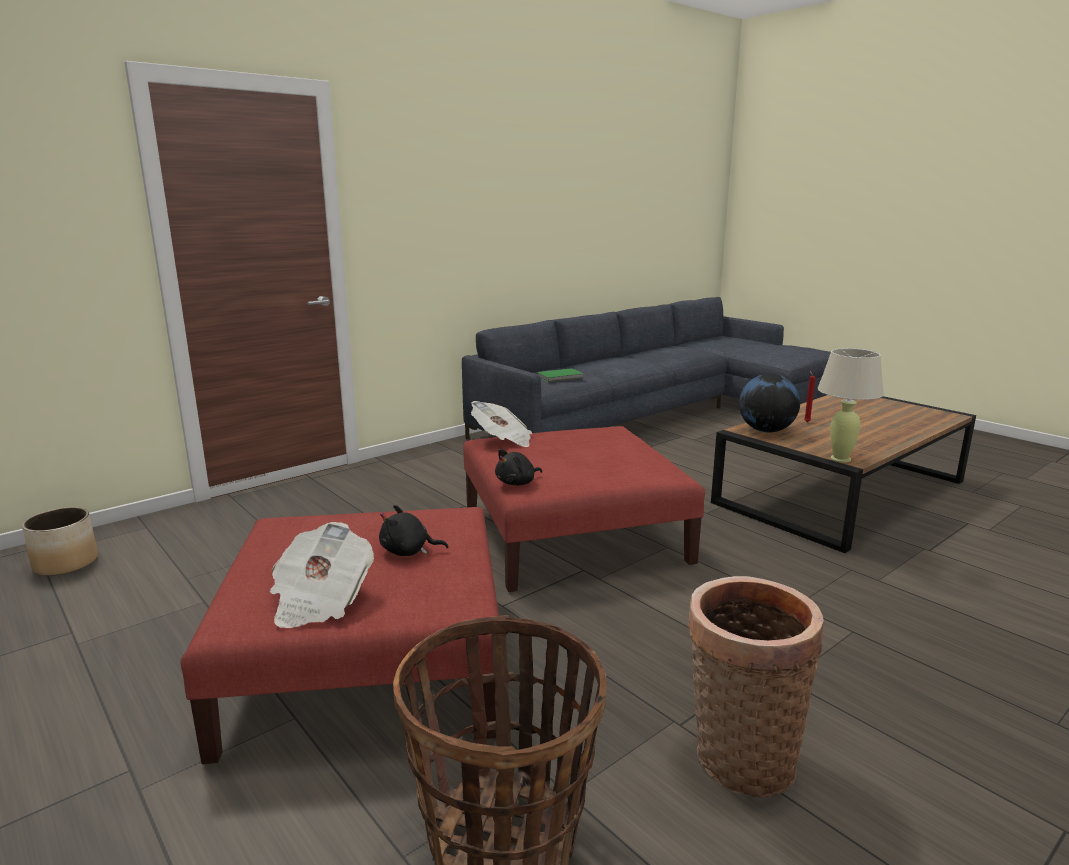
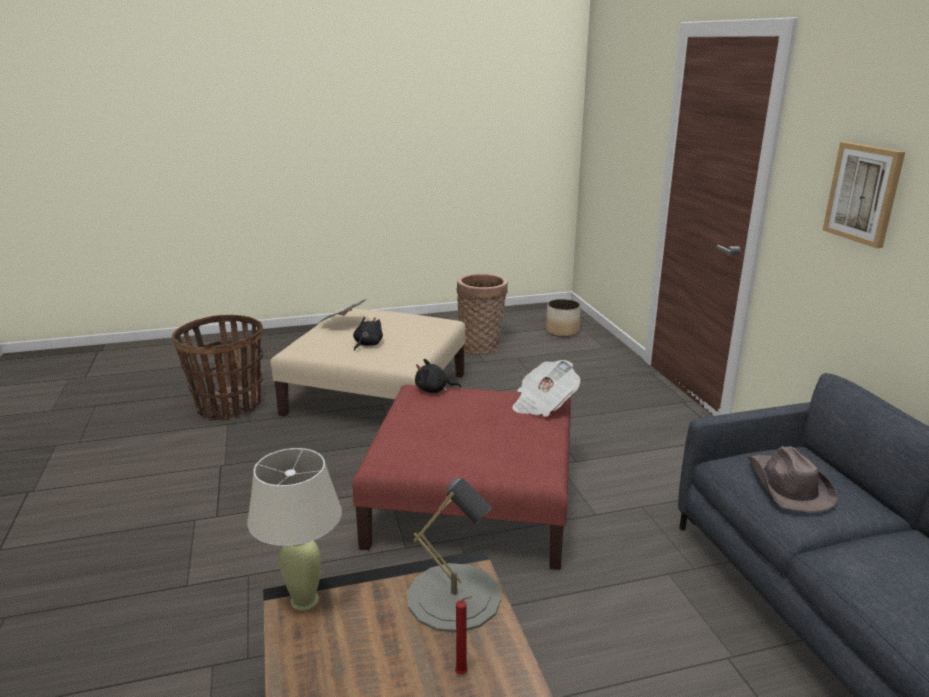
camera: 115 degrees right, 5 degrees up
(369, 664) = (375, 395): red ottoman -> beige ottoman
(433, 214) = (863, 193): none -> picture
(517, 483) = (434, 390): black plush toy -> black plush toy turned 75 degrees counterclockwise
(561, 377) = (788, 485): green book -> brown hat
(739, 756) = (179, 473): basket -> basket (481, 346)
(766, 430) = (454, 596): globe -> grey table lamp

